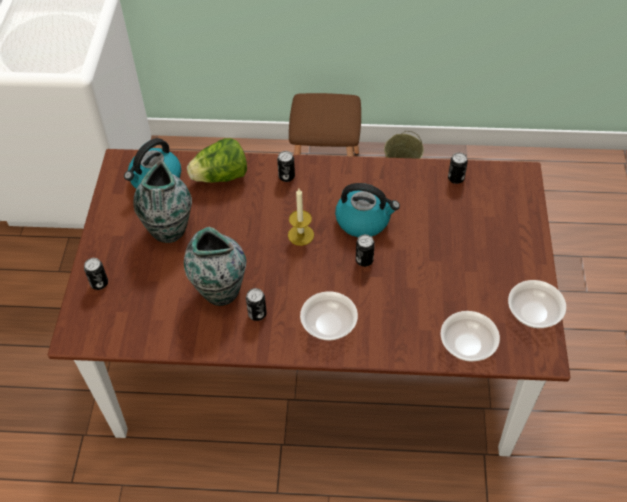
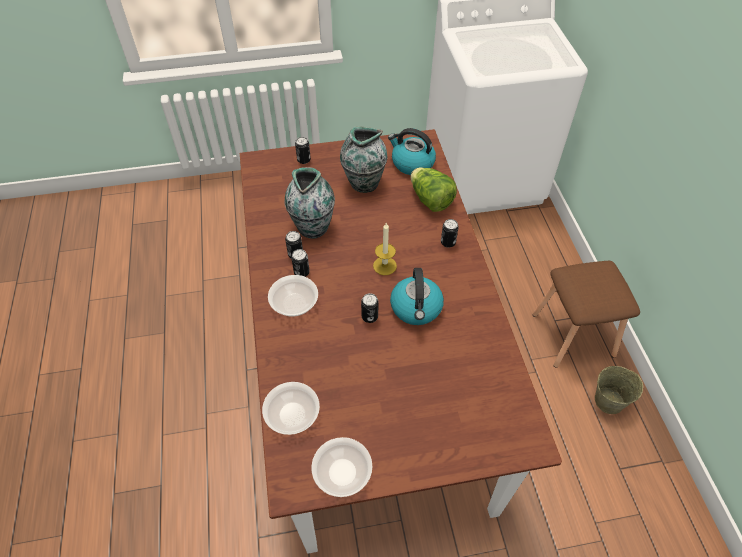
camera: 75 degrees right, 0 degrees up
(456, 178) = (500, 378): can -> can (301, 272)

